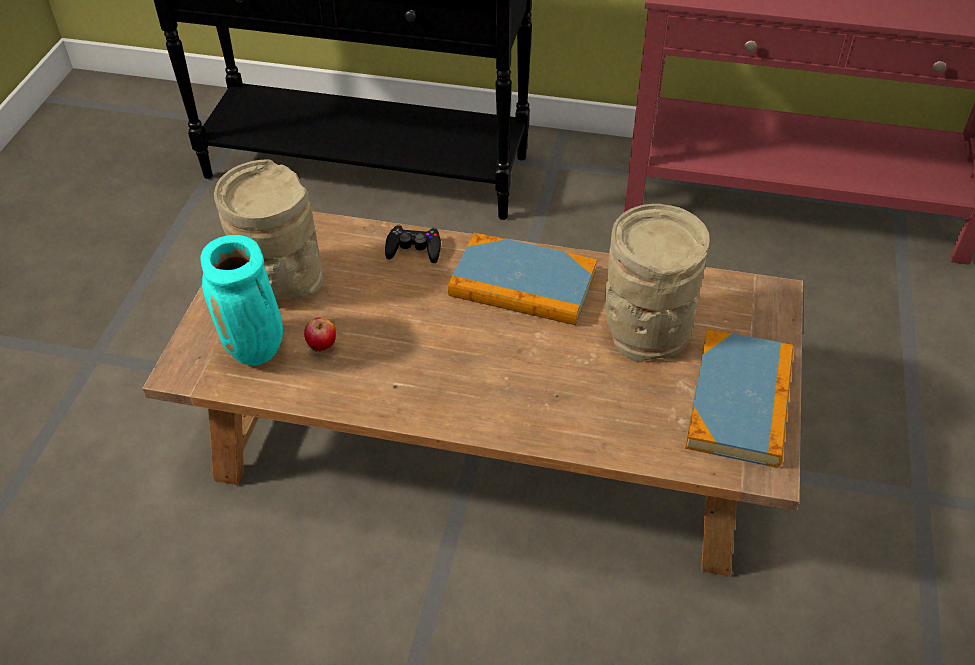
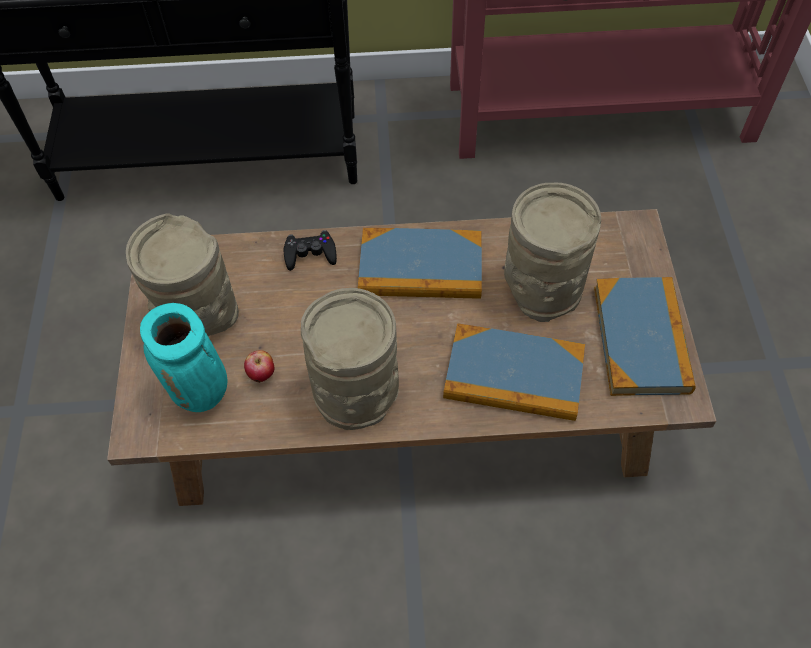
camera: 15 degrees left, 10 degrees up
(413, 384) = (357, 392): none -> beige vase
(584, 405) = (513, 376): none -> book

